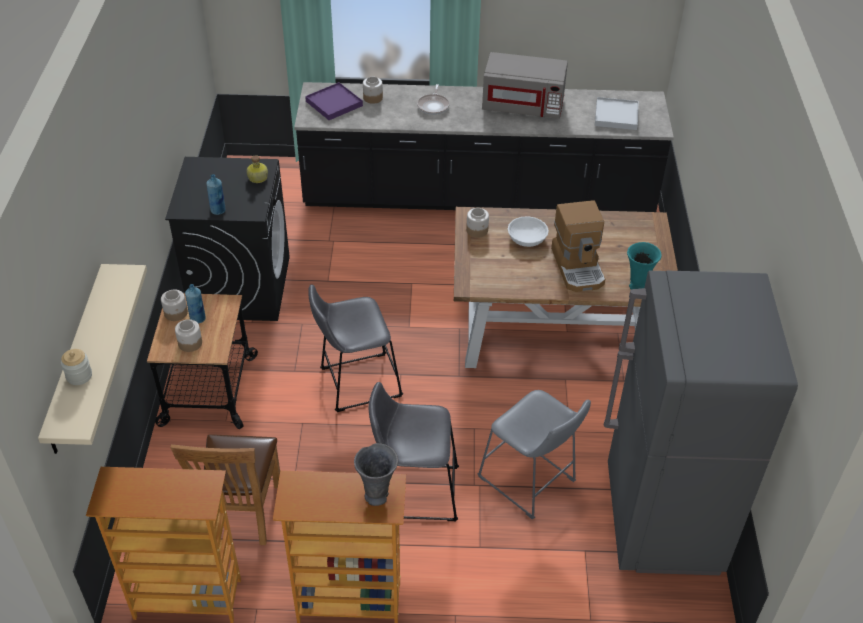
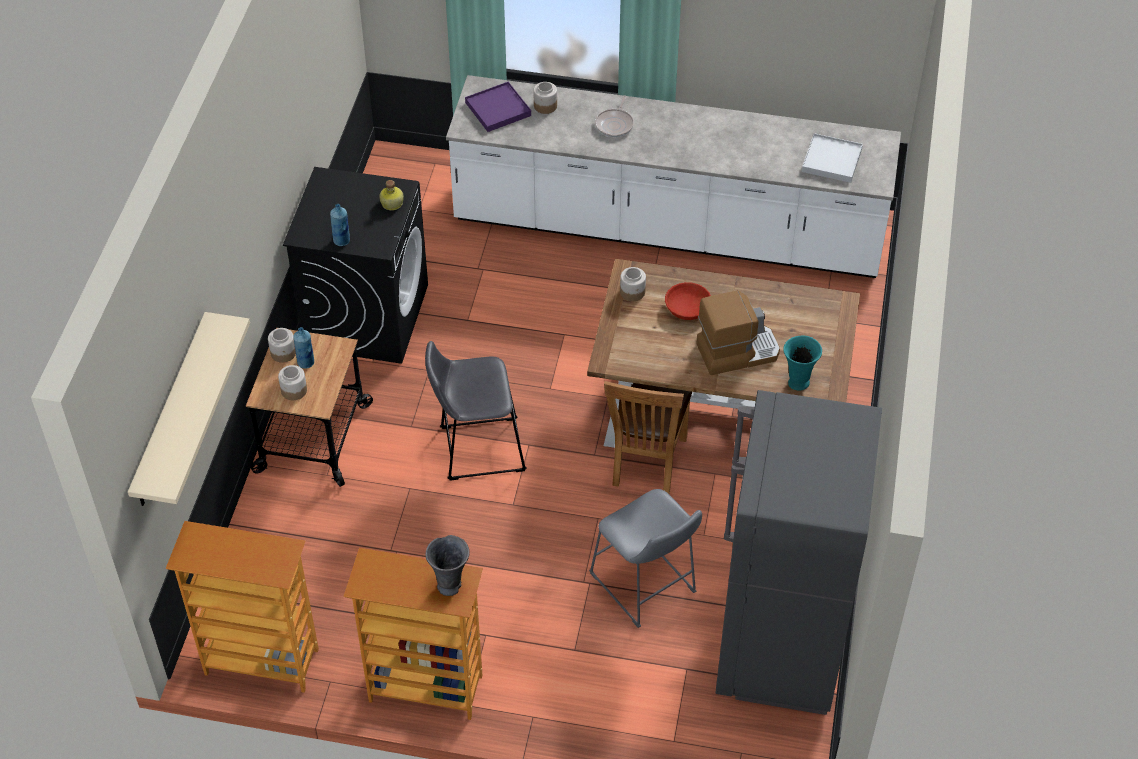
camera: 10 degrees right, 5 degrees up
(79, 376) = (171, 433): jar -> none
(242, 516) = (329, 583): brown chair -> brown chair (646, 465)
(414, 491) = (517, 581): grey stool -> none
(478, 197) = (668, 230): black counter -> white counter
(523, 106) = (723, 135): grey microwave -> none
(527, 238) = (687, 308): white bowl -> red bowl
(578, 267) = (737, 351): coffee machine -> coffee machine turned 105 degrees counterclockwise

